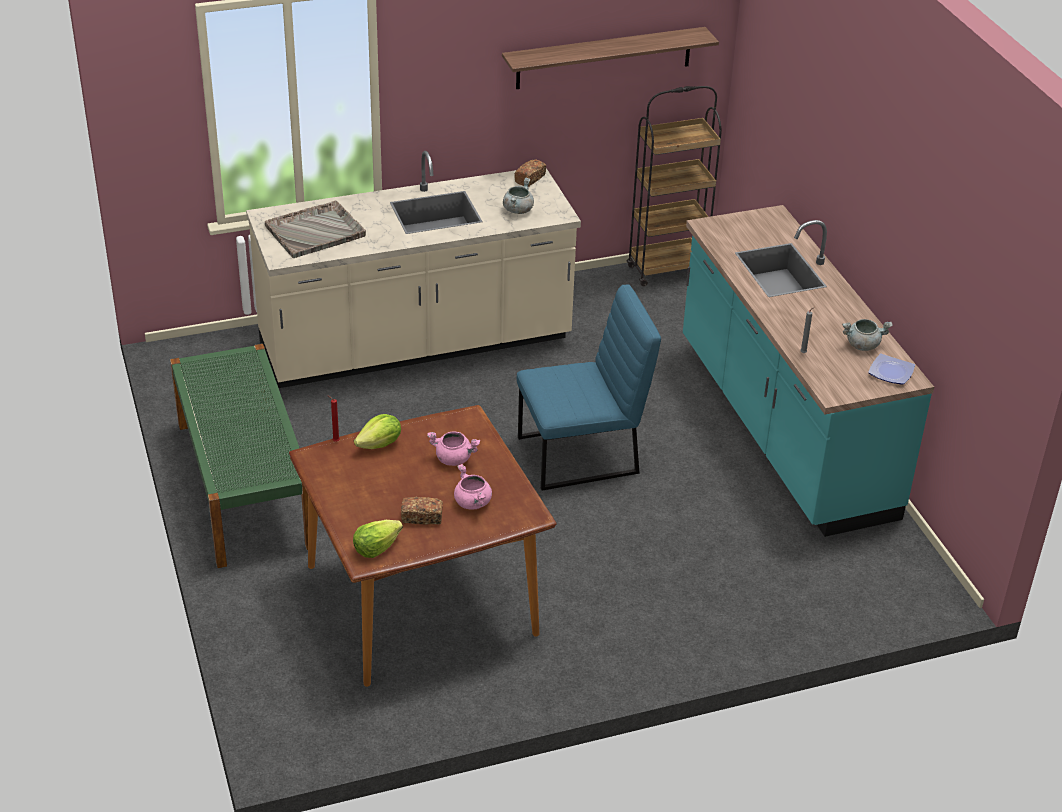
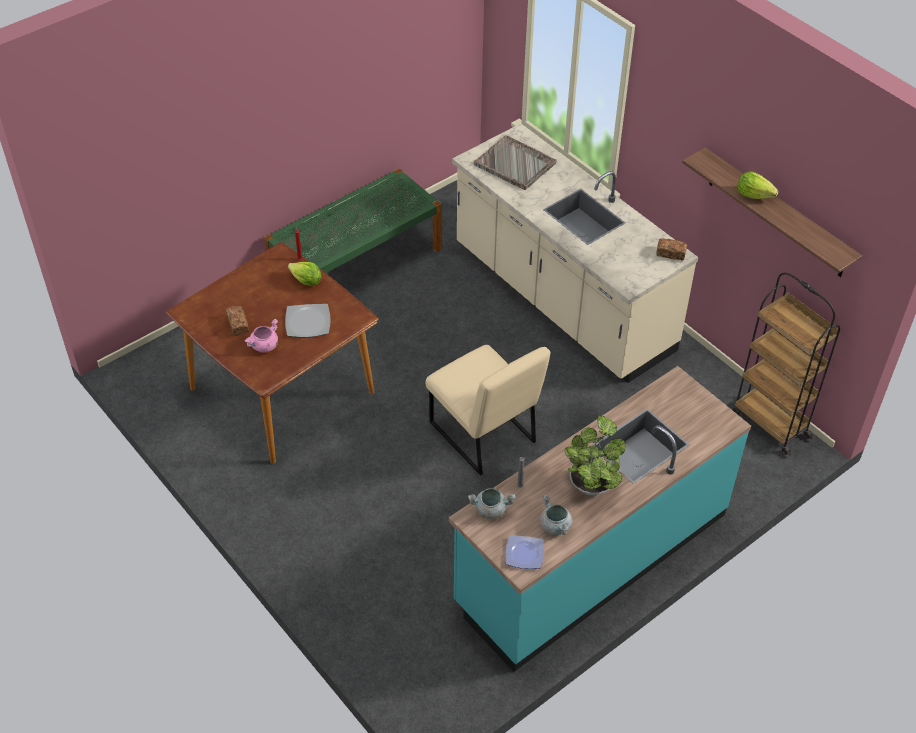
camera: 70 degrees right, 10 degrees up
(376, 548) = (198, 312): lettuce -> lettuce (753, 195)
(454, 459) = (308, 322): pink cooking pot -> plate
(518, 209) = (619, 259): grey cooking pot -> grey cooking pot (490, 510)
(582, 455) = (483, 434): blue chair -> beige chair
(816, 309) = (591, 483): none -> potted plant

